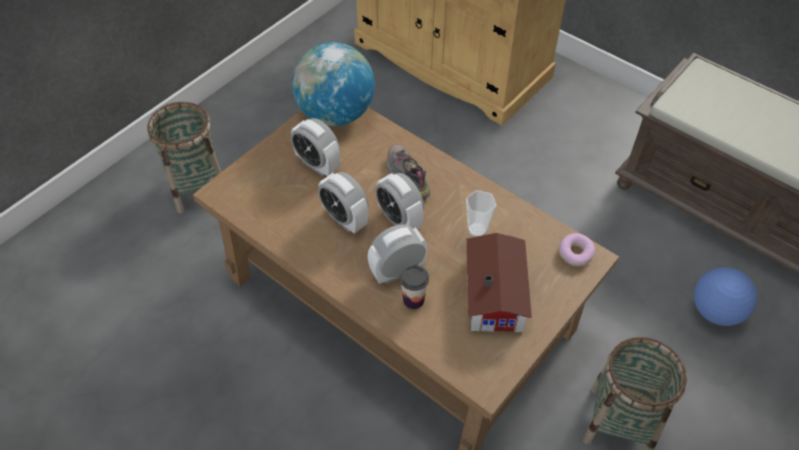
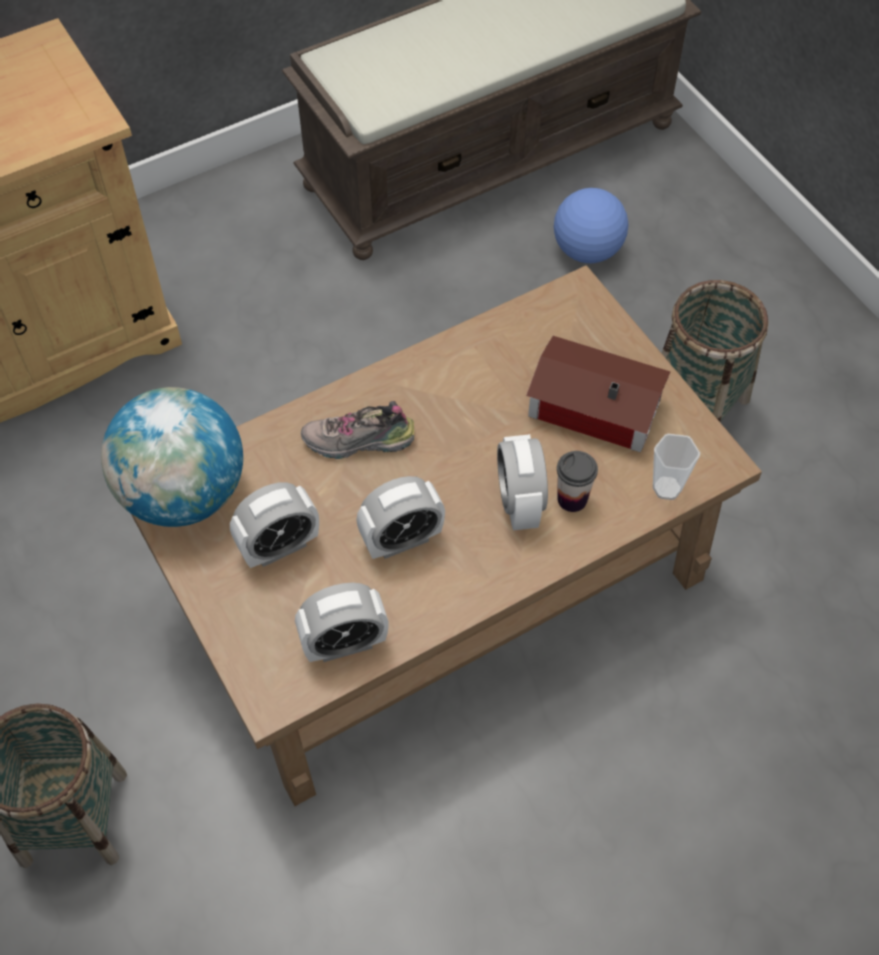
camera: 70 degrees left, 5 degrees up
(399, 220) = (433, 474): alarm clock -> alarm clock (344, 644)
(477, 230) = (487, 391): cup -> cup (667, 488)
(575, 253) = (565, 304): donut -> none

